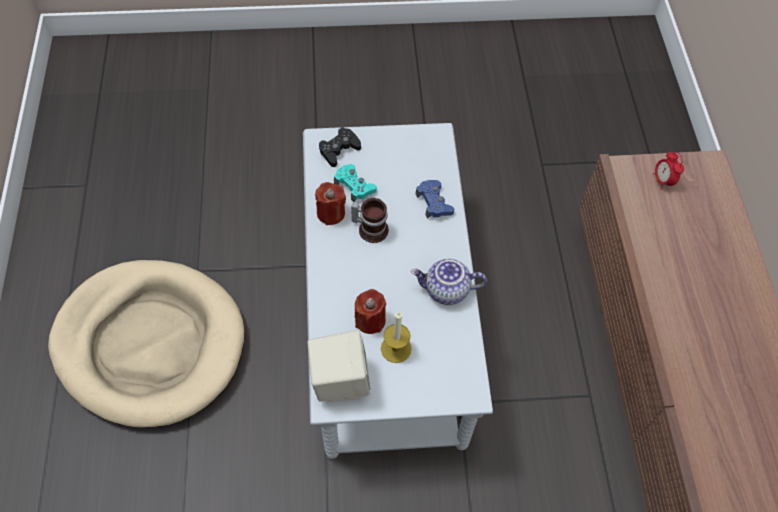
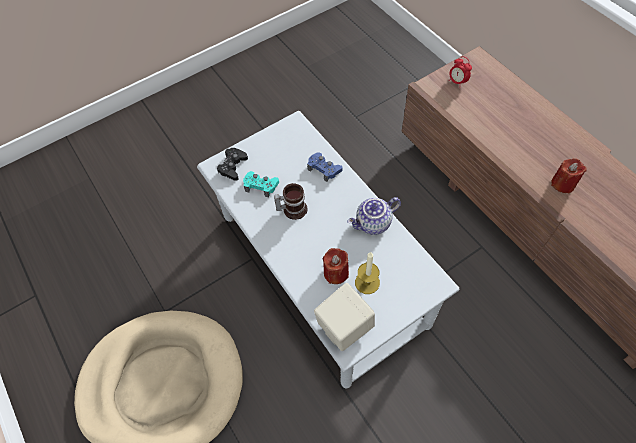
camera: 25 degrees left, 0 degrees up
(331, 213) = (257, 213): red candle -> red candle (563, 184)

